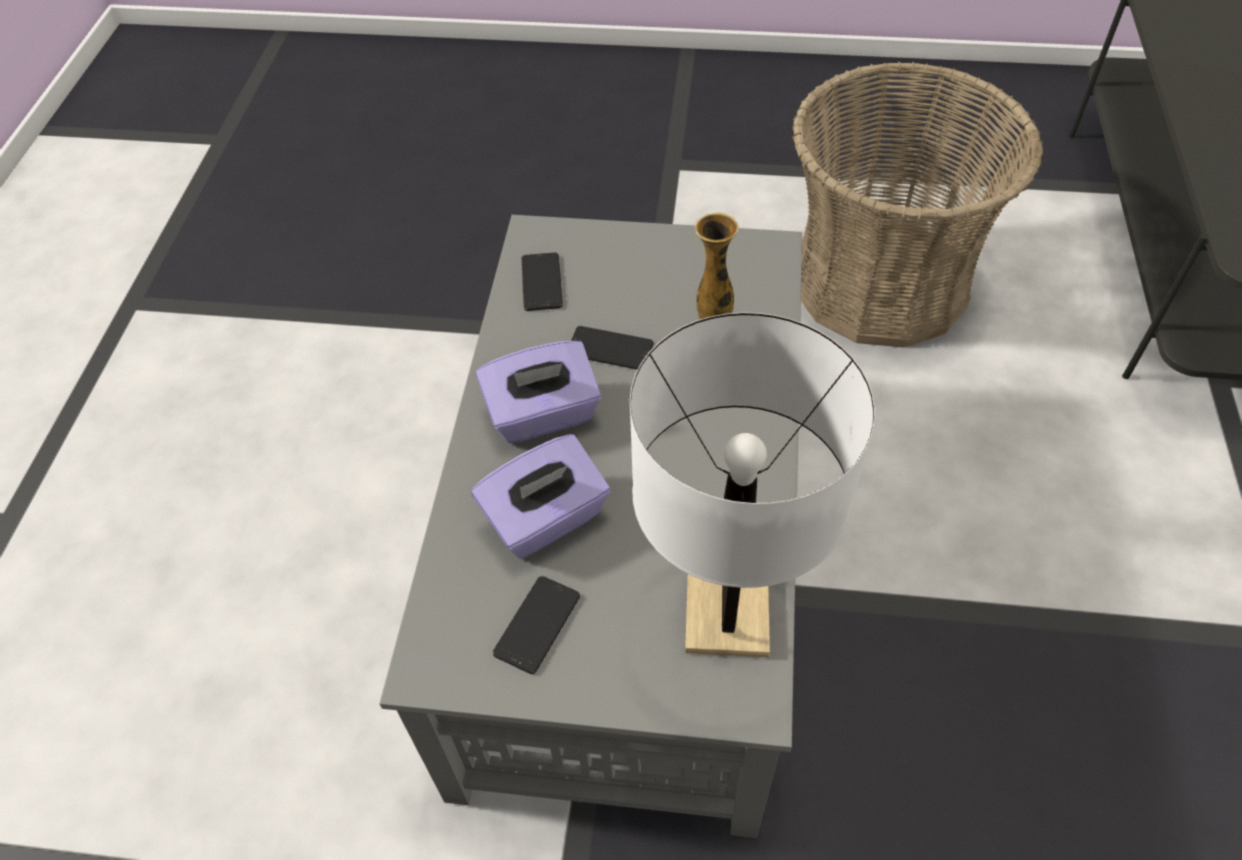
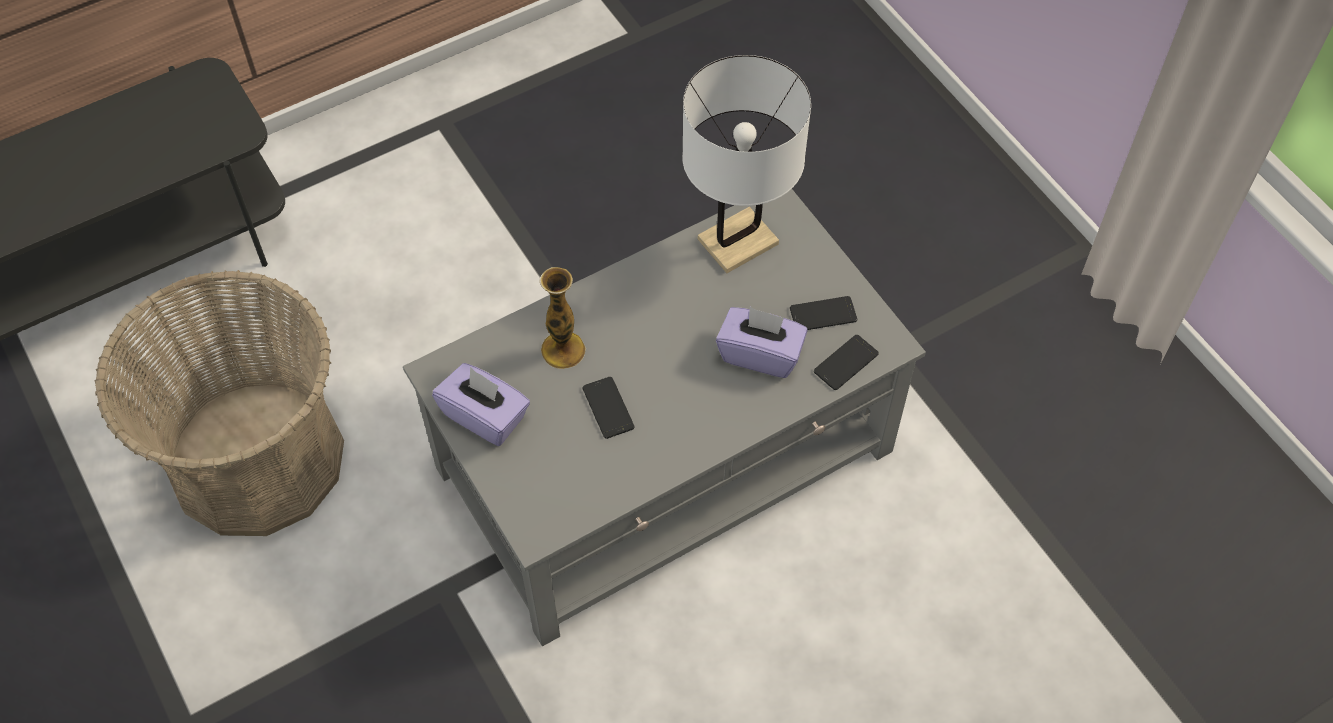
camera: 130 degrees left, 5 degrees up
(541, 282) = (580, 492): phone -> phone (846, 363)
(543, 415) = (692, 407): purple tissue box -> purple tissue box (485, 416)

